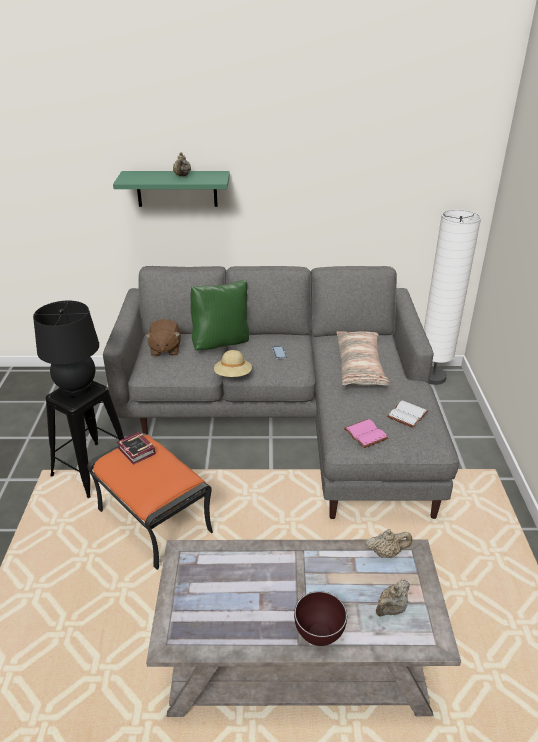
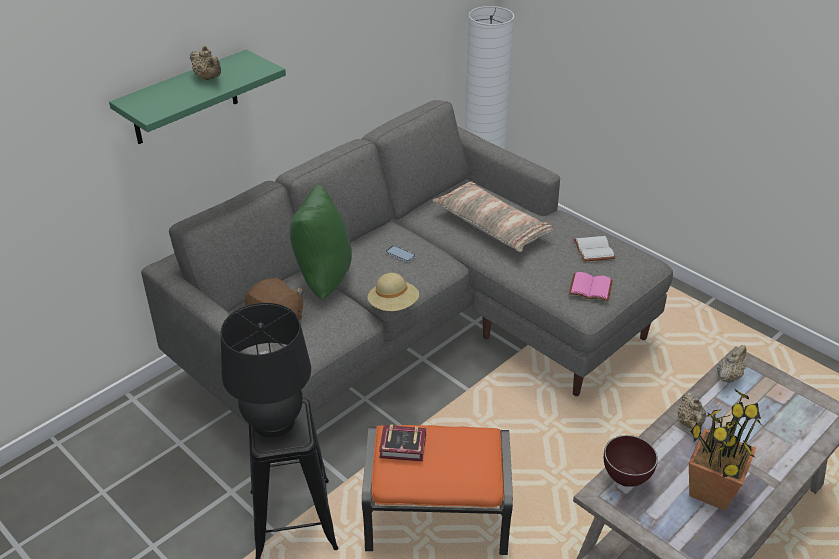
camera: 45 degrees left, 5 degrees up
(250, 608) = (712, 491): none -> potted plant
(319, 637) = (778, 471): brown bowl -> brown bowl (626, 480)
(391, 609) = (786, 414): beige teapot -> beige teapot (690, 424)

